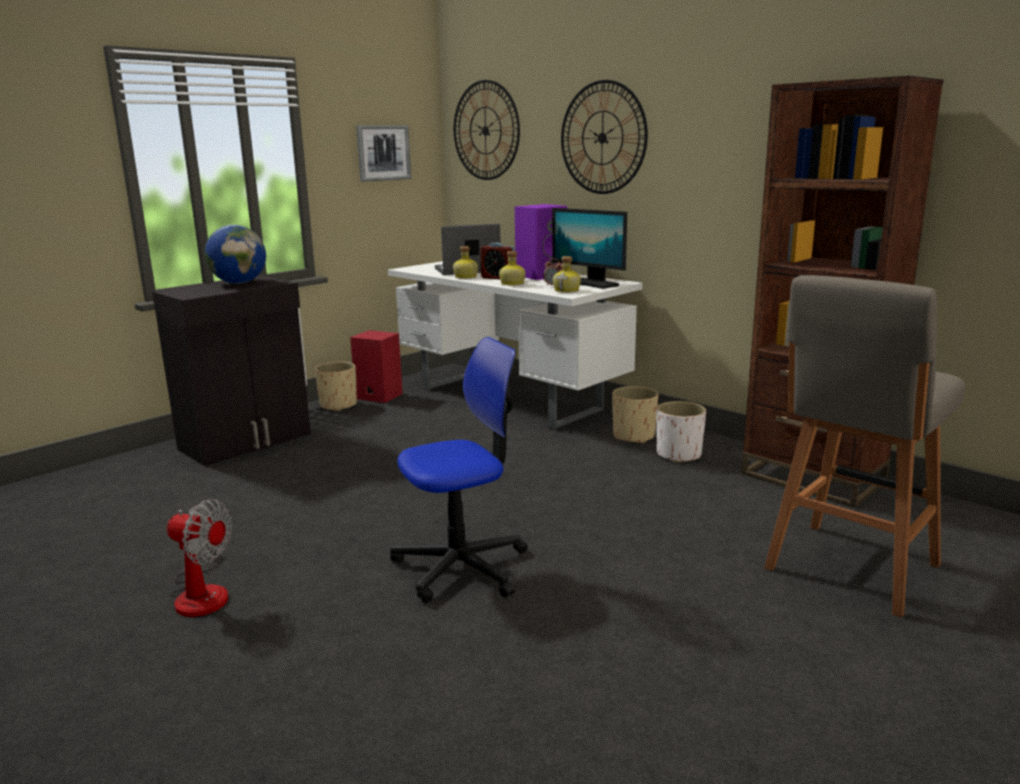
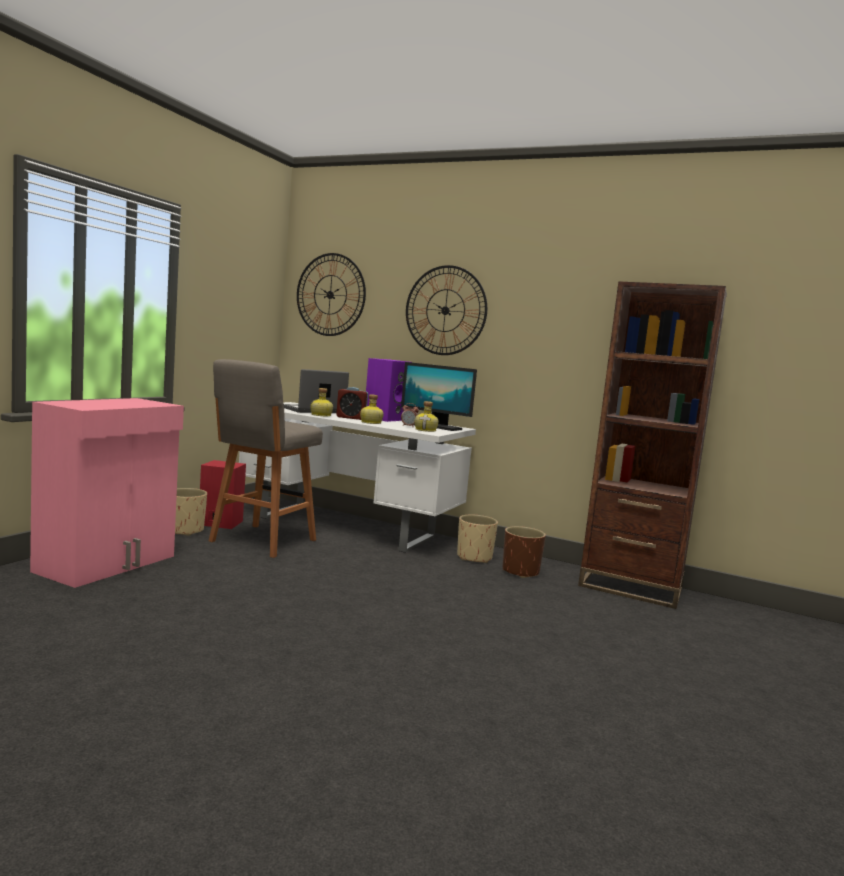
camera: 20 degrees left, 10 degrees down
(202, 592) = (158, 714): fan -> none
(239, 283) = (121, 401): globe -> none
(247, 442) = (108, 564): black cabinet -> pink cabinet
(383, 153) = (239, 301): picture -> none
(461, 566) = (411, 671): office chair -> none
(679, 455) = (521, 572): white planter -> brown planter
(849, 569) = (710, 654): grey stool -> grey stool (261, 541)

